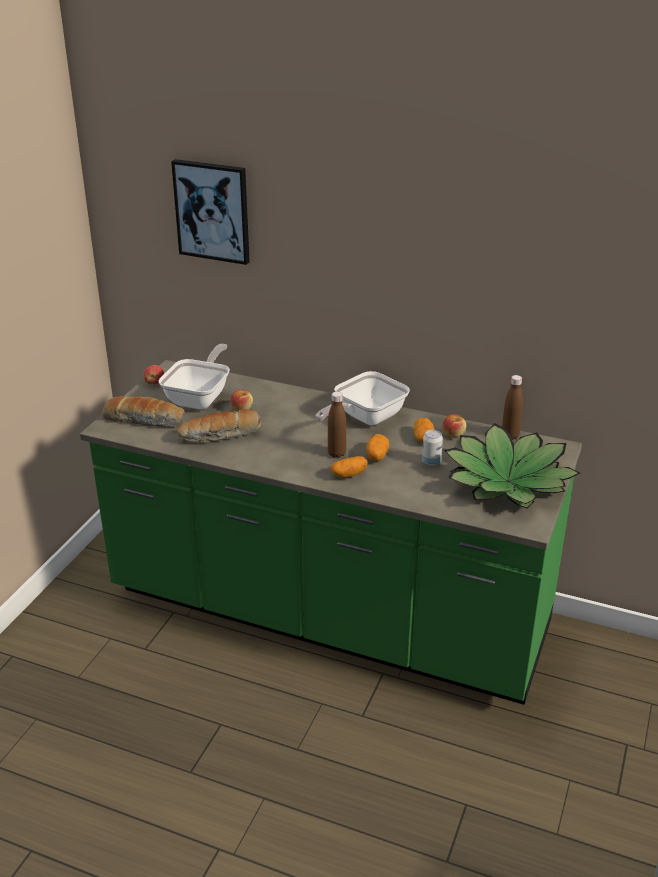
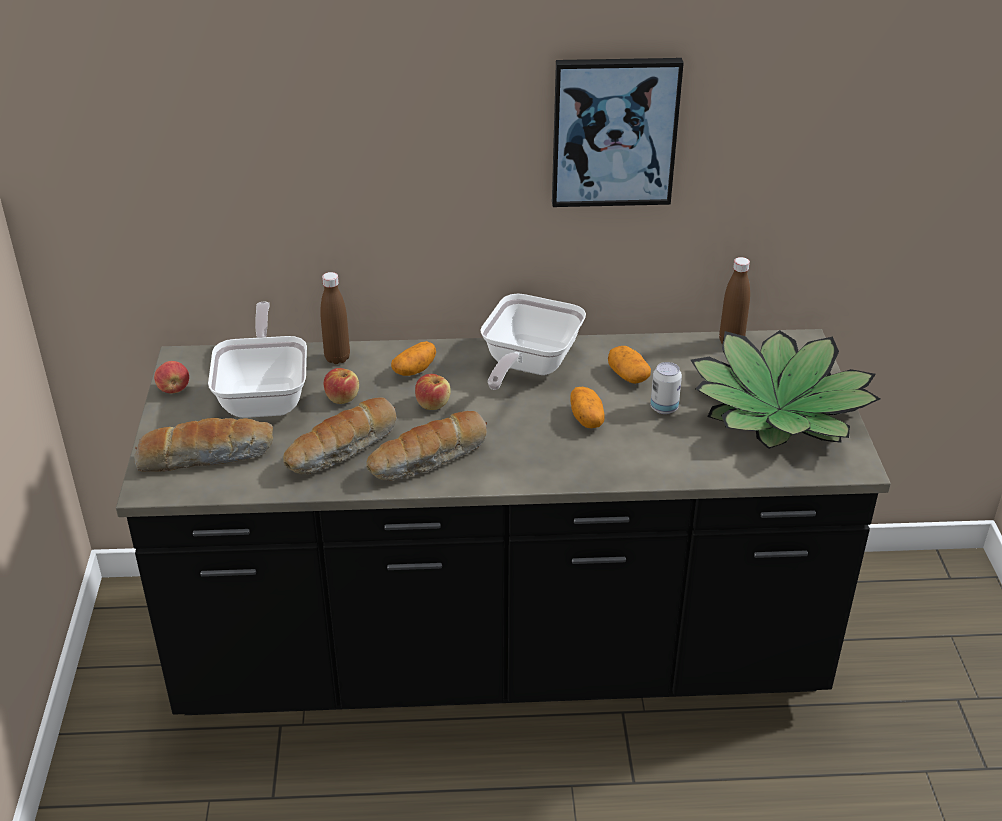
camera: 25 degrees left, 5 degrees up
(212, 211) = (228, 97): picture -> picture (614, 132)
(264, 453) = (430, 459): none -> bread
(329, 613) = (500, 651): green counter -> black counter
(336, 453) = (531, 431): brown bottle -> brown bottle (337, 358)
(349, 474) = (572, 459): potato -> potato (414, 370)
(453, 434) = (661, 359): apple -> apple (433, 404)

